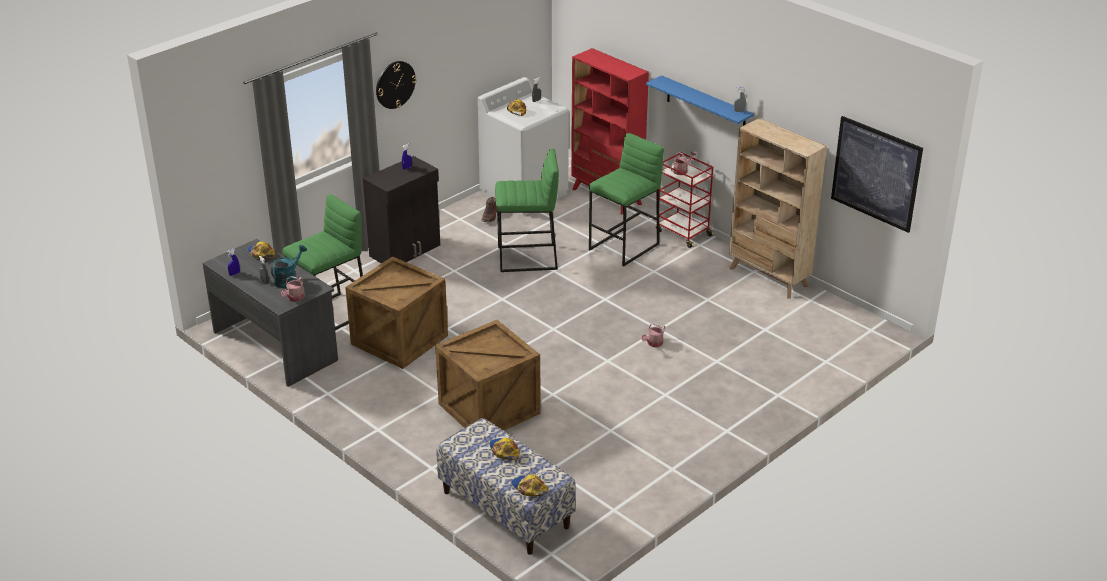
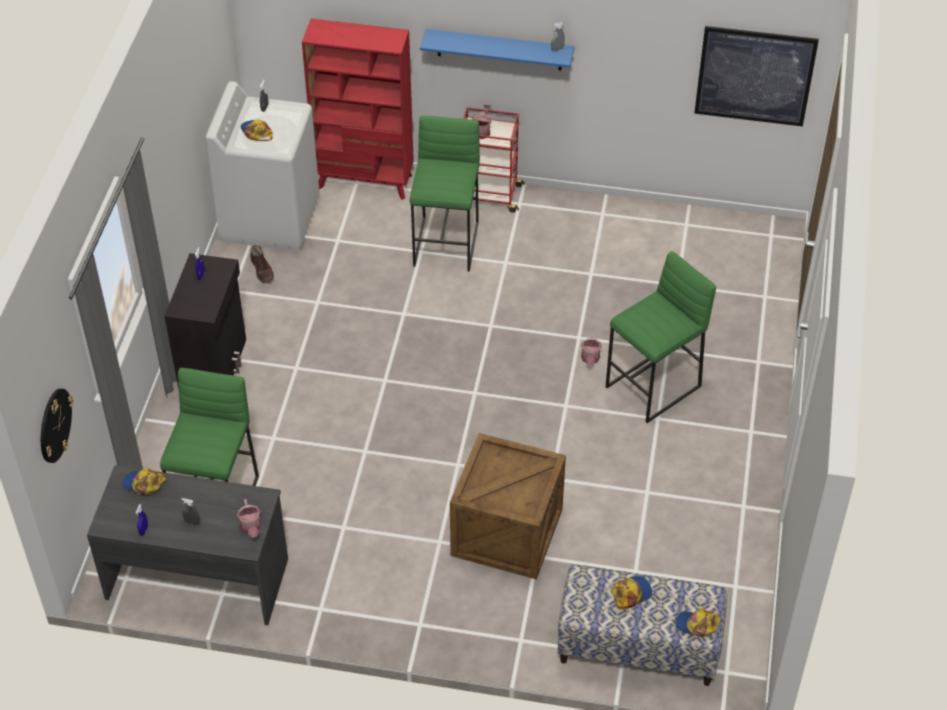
camera: 35 degrees left, 15 degrees up
(288, 279) = (216, 504): turquoise watering can -> none
(395, 84) = (151, 181): wall clock -> wall clock (54, 425)
(398, 340) = (326, 495): crate -> none
(504, 451) = (631, 593): cap -> cap turned 120 degrees clockwise
(527, 258) = (360, 311): green stool -> green stool (654, 387)
(768, 277) = (623, 214): beige bookcase -> none

